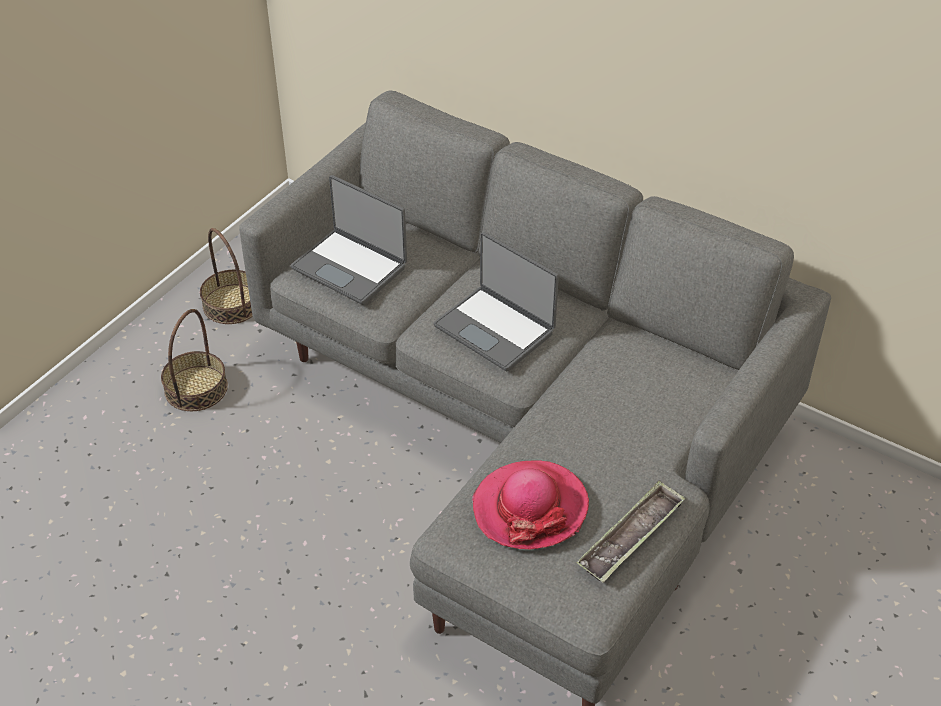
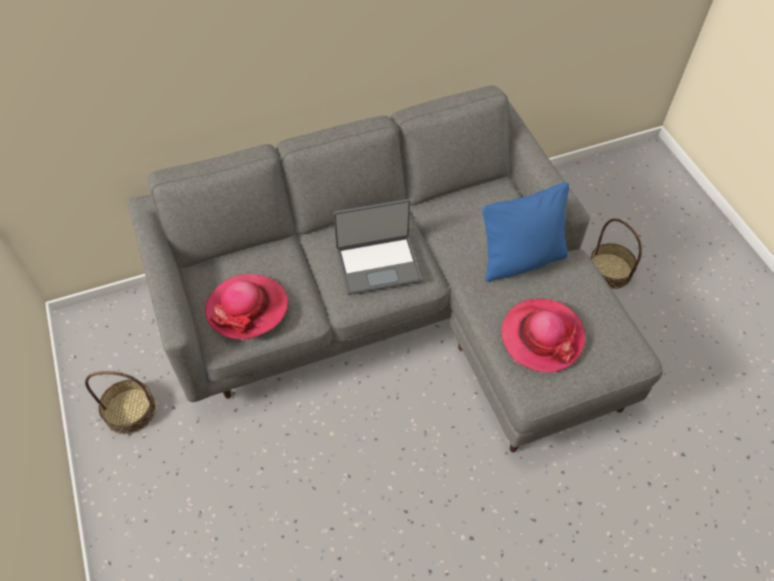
camera: 55 degrees left, 10 degrees up
(196, 388) = (192, 480): basket -> basket (610, 270)
(351, 267) = (247, 308): laptop -> hat
(623, 440) = (521, 260): none -> blue pillow
(631, 537) = (596, 301): tray -> none

